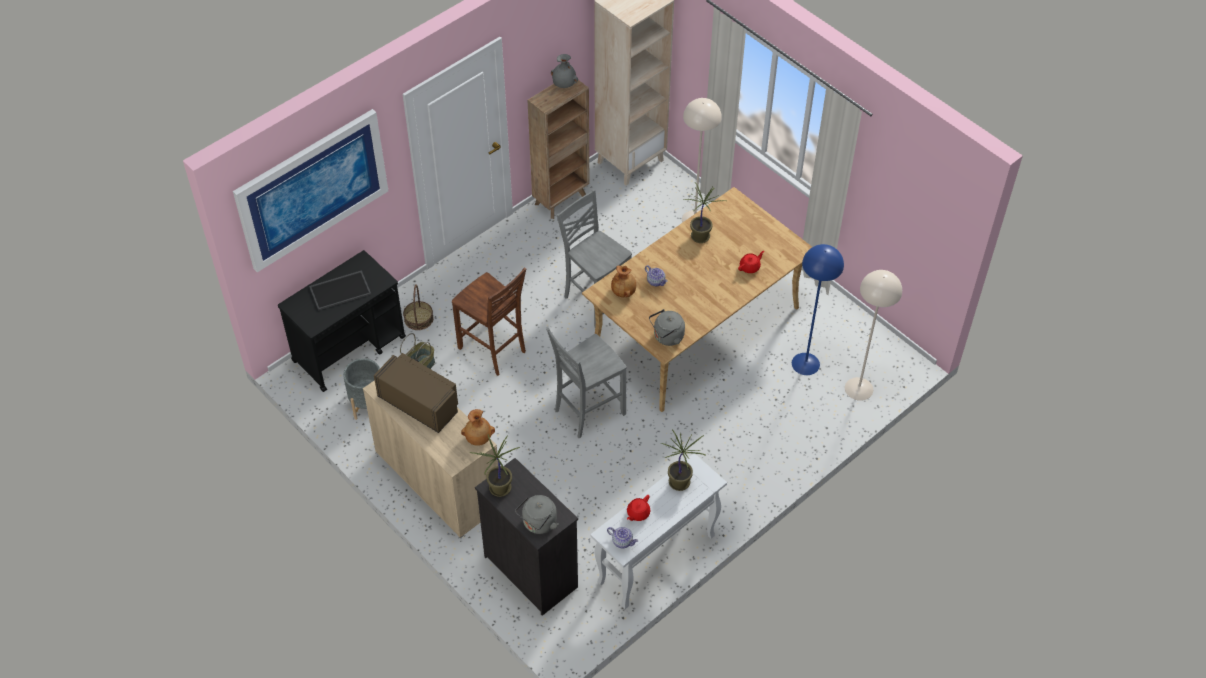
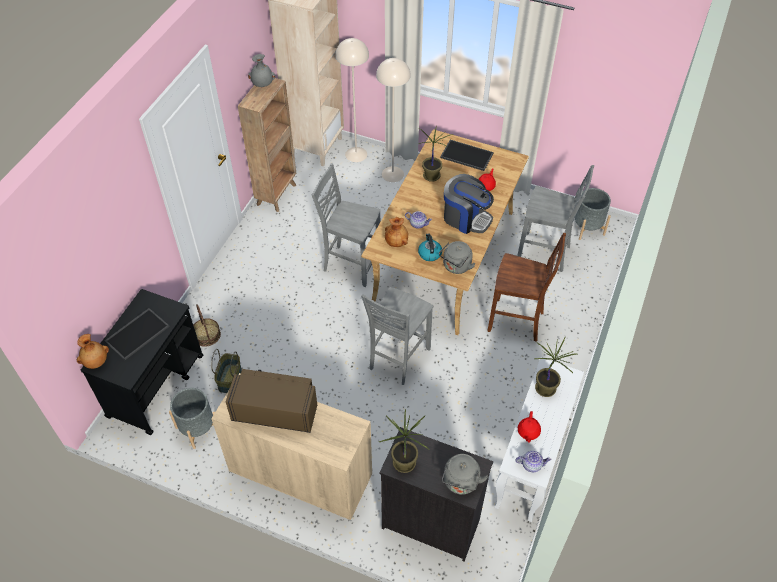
camera: 25 degrees left, 0 degrees up
(312, 189) = (82, 241): picture -> none
(478, 438) = (350, 422): brown vase -> brown vase (96, 362)
(493, 350) = (287, 337): brown chair -> brown chair (517, 321)
(649, 314) = (429, 253): none -> kettle
(708, 292) = (466, 218): none -> coffee machine
(749, 227) = (466, 156): none -> tray
(805, 364) = (544, 254): blue floor lamp -> grey chair
(858, 388) = (595, 257): beige floor lamp -> beige floor lamp (356, 154)
(871, 353) = (587, 227): none -> grey planter

